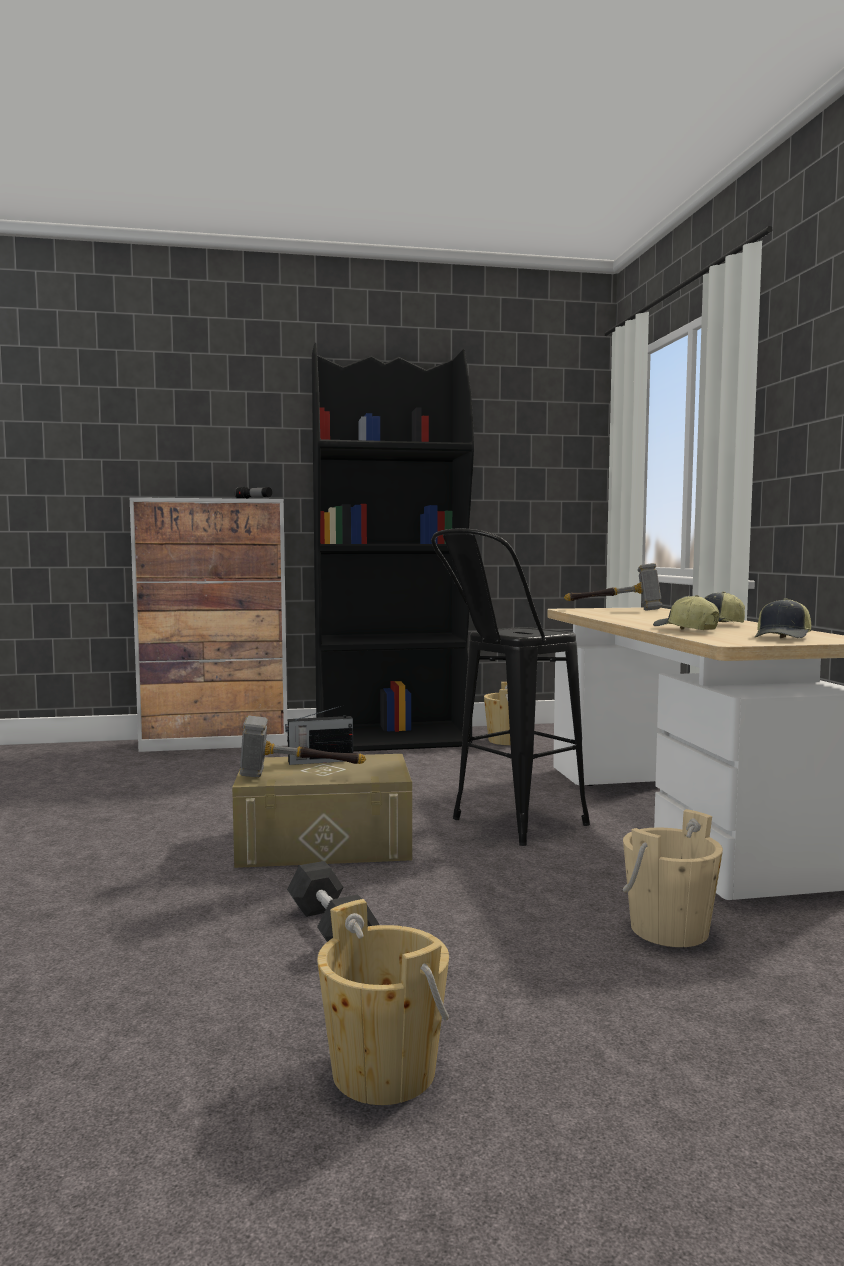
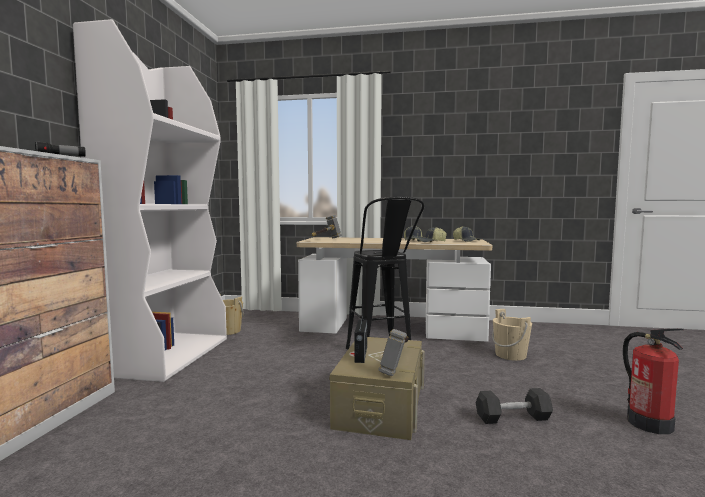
camera: 70 degrees left, 0 degrees up
(384, 1071) = (649, 423): beige bucket -> fire extinguisher
(392, 739) = (169, 355): black bookcase -> white bookcase

